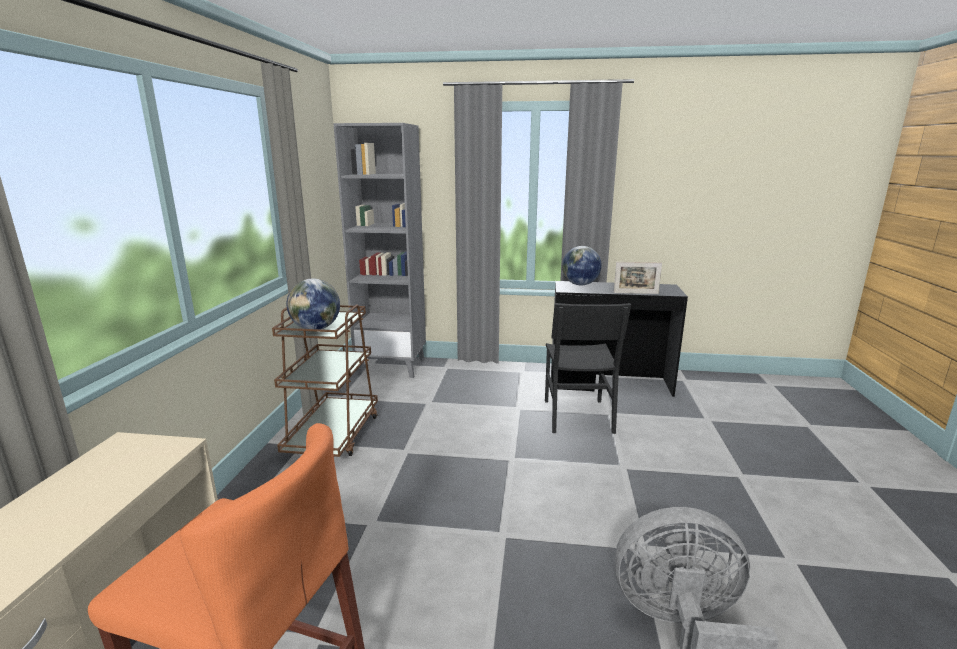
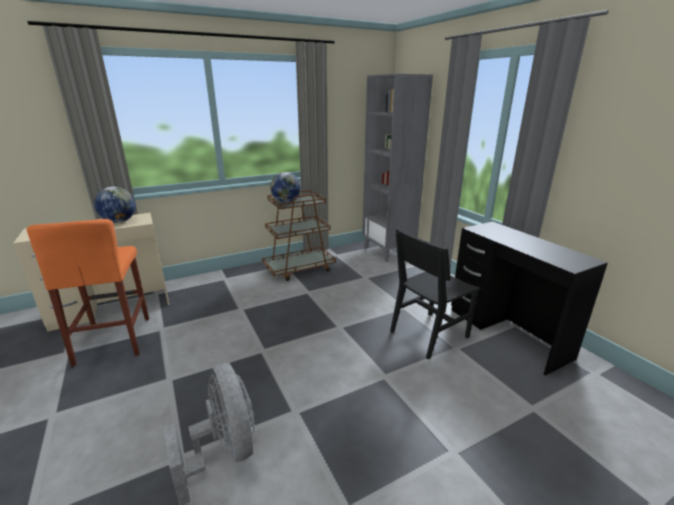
camera: 55 degrees right, 5 degrees up
(580, 284) = (501, 230): globe -> globe (119, 221)
(636, 293) = (527, 252): picture frame -> none

